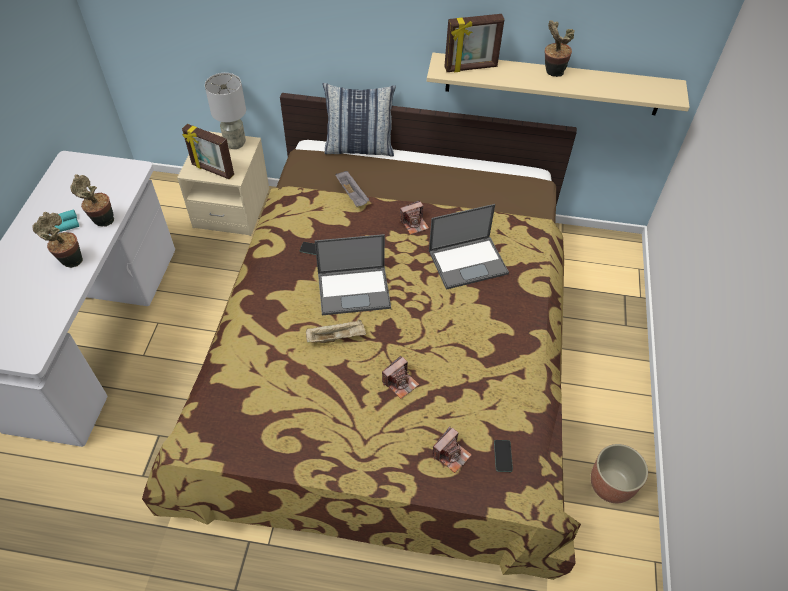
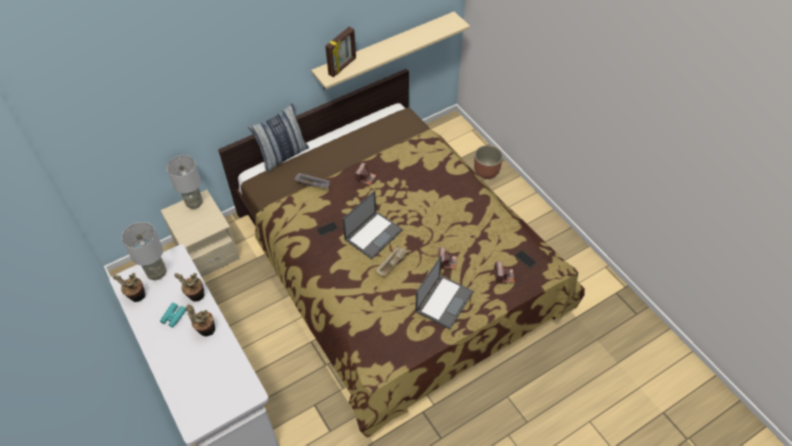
camera: 40 degrees left, 0 degrees up
(100, 174) = (157, 273): none -> grey table lamp
(212, 170) = (200, 229): picture frame -> none
(468, 262) = (415, 179): laptop -> laptop (444, 301)
(552, 72) = (387, 45): potted plant -> potted plant (136, 297)
(611, 484) = (557, 247): planter -> planter (486, 171)

